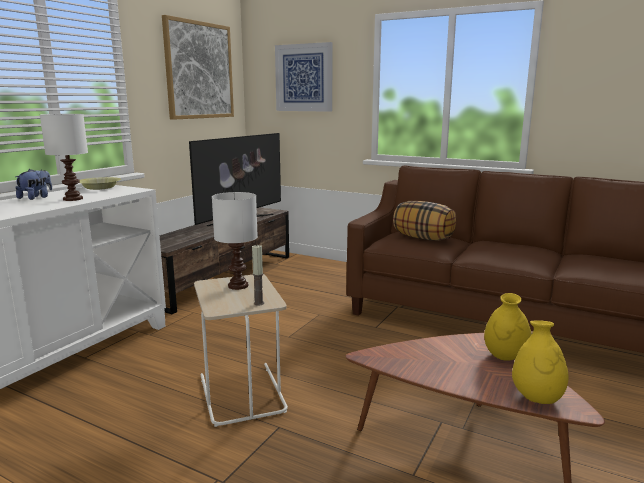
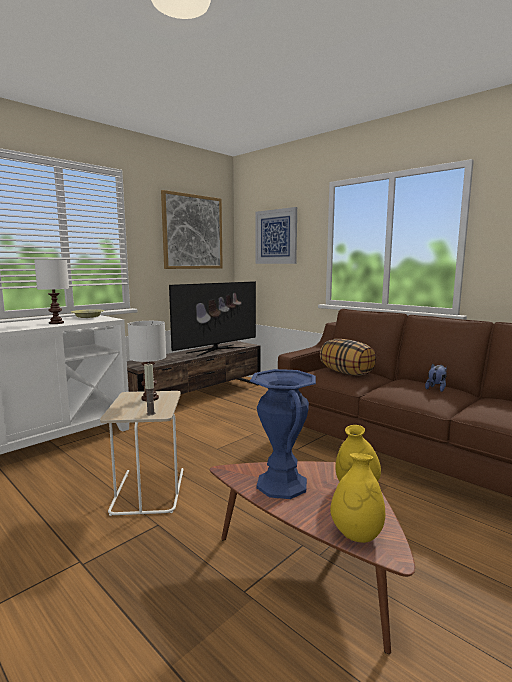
camera: 15 degrees right, 5 degrees down
(36, 198) = (35, 321): plush toy -> plush toy (436, 388)
(432, 362) = (281, 484): none -> blue vase

